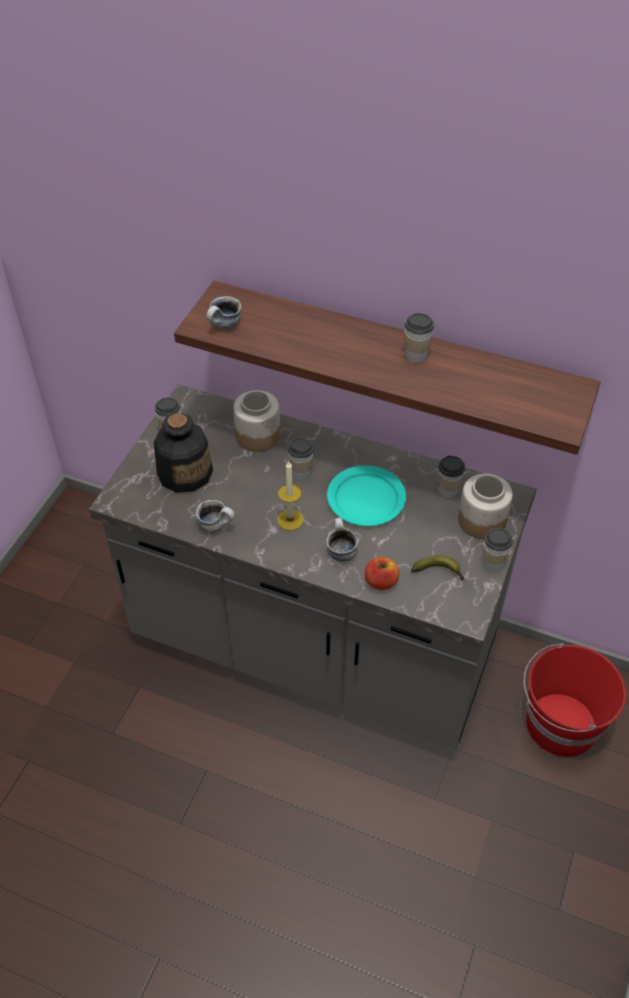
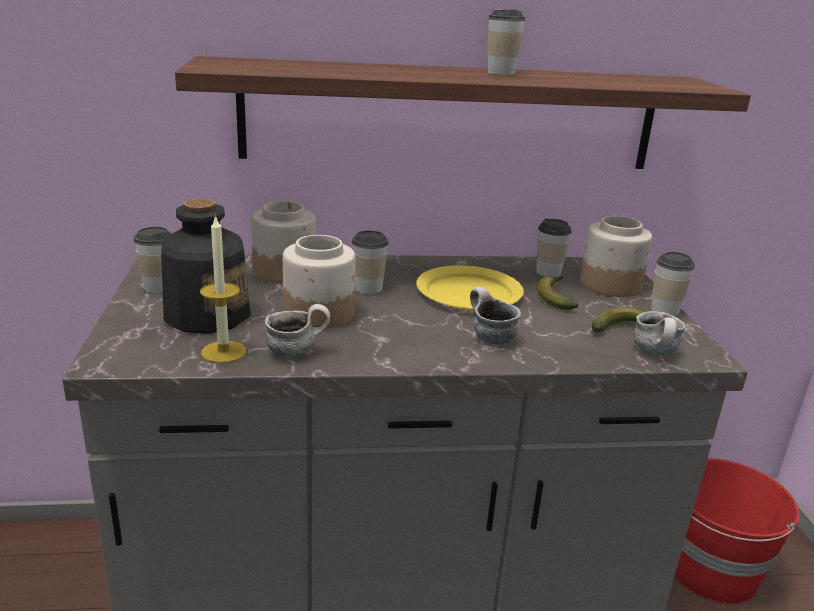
camera: 30 degrees left, 25 degrees down
(224, 326) = (244, 68): mug -> mug (657, 354)
(252, 492) = (320, 314): none -> jar
(290, 519) = (395, 326): candle -> candle (223, 352)
(365, 498) = (468, 293): turquoise plate -> yellow plate
(381, 582) = (570, 351): apple -> none
(424, 523) = (555, 297): none -> banana

